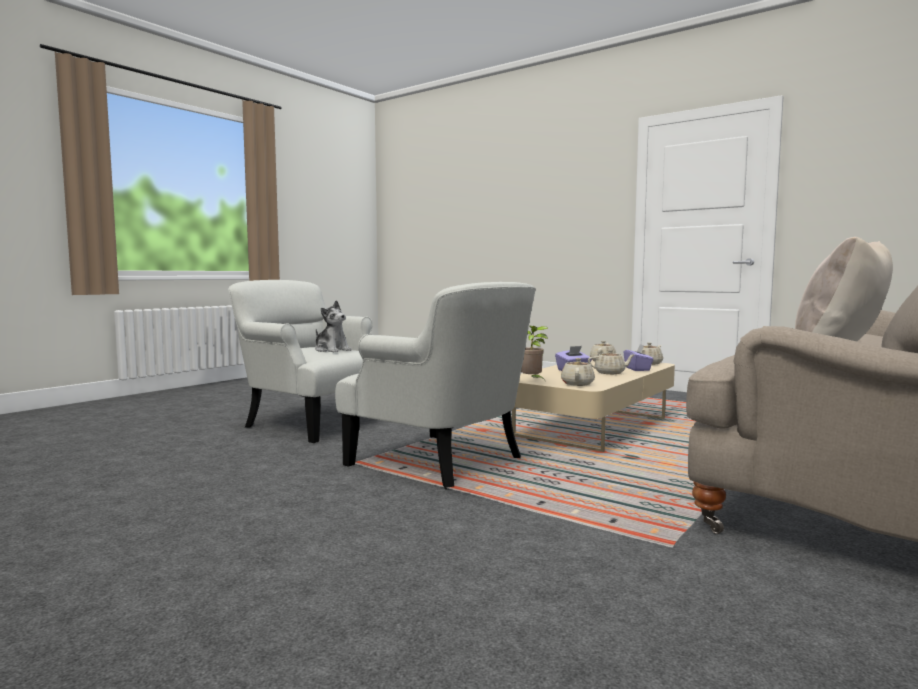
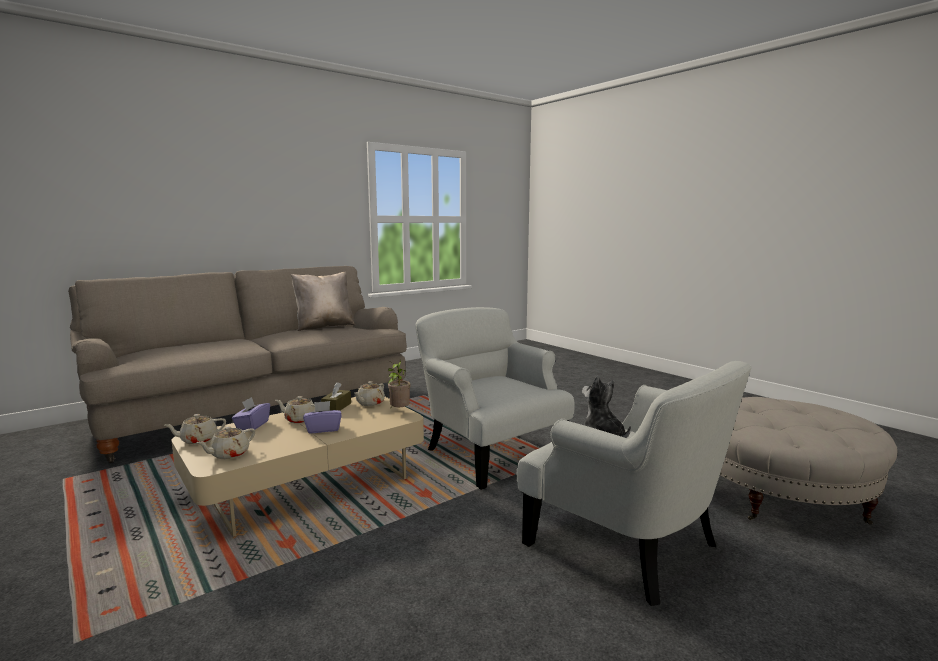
camera: 165 degrees left, 5 degrees up
(123, 455) = (780, 494): none -> beige ottoman
(603, 380) = (336, 407): none -> brown tissue box

